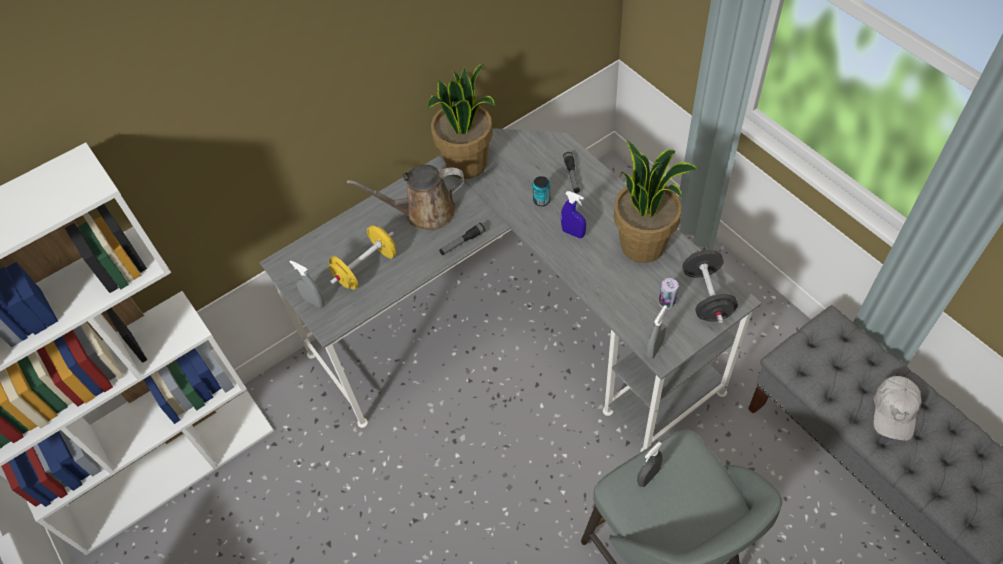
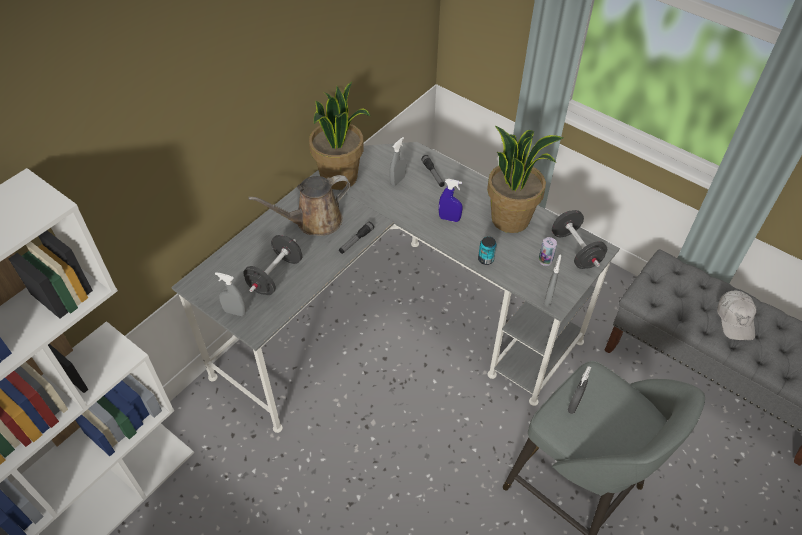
camera: 20 degrees left, 5 degrees down
(366, 268) = (275, 276): yellow dumbbell -> black dumbbell
(529, 177) = (397, 180): none -> grey spray bottle
(541, 200) = (414, 197): can -> can (486, 259)

